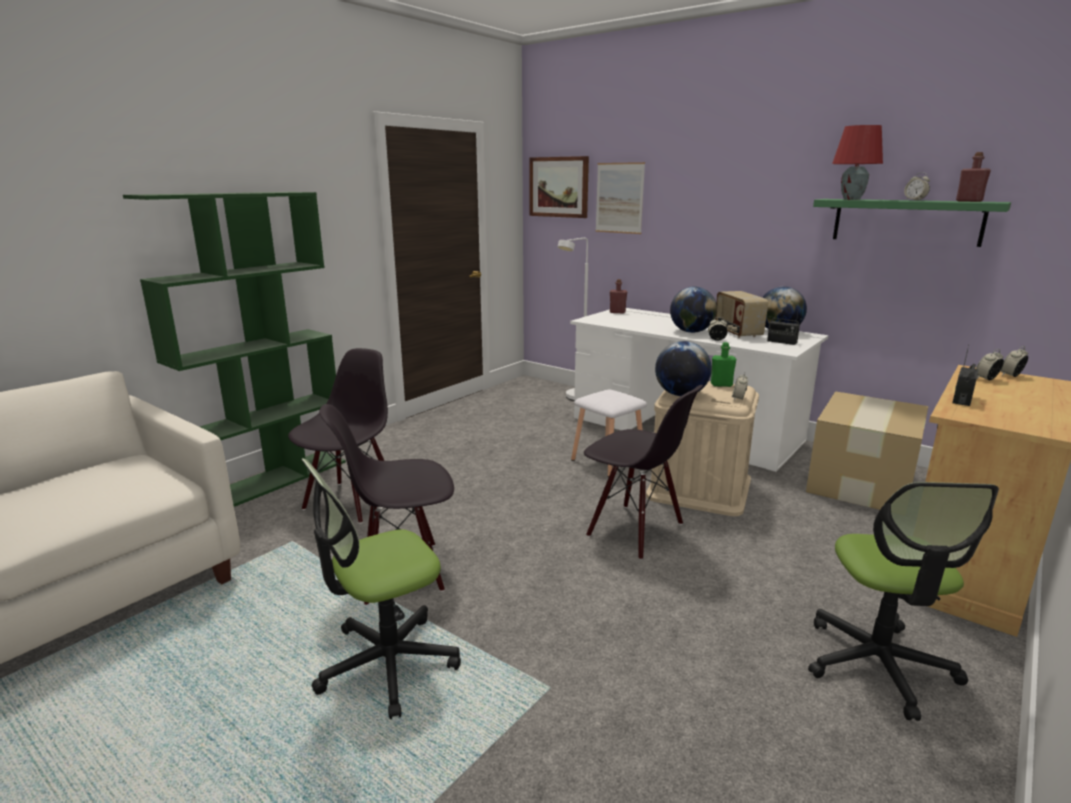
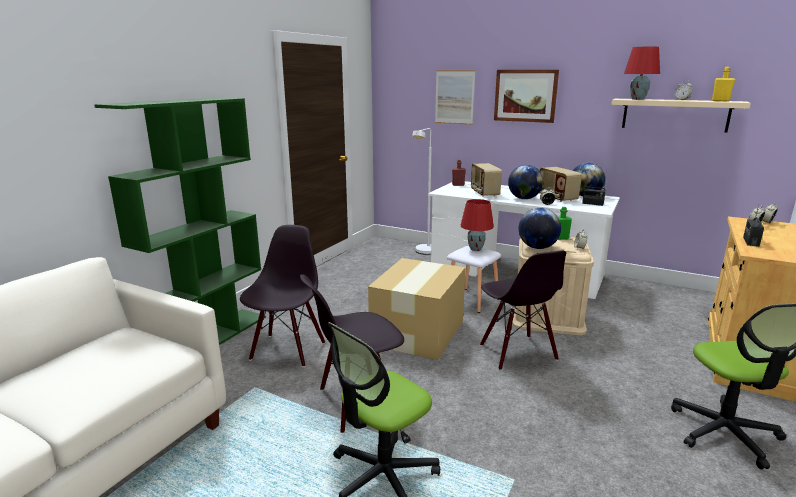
camera: 10 degrees left, 0 degrees up
(559, 187) = (403, 88): picture -> picture (525, 95)
(613, 394) = (475, 249): none -> red table lamp
(634, 530) = (517, 352): black chair -> black chair turned 45 degrees clockwise
(643, 323) = (484, 193): none -> radio
(862, 482) = (654, 302): cardboard box -> cardboard box (419, 332)
(906, 221) = (675, 115): green shelf -> beige shelf
(969, 201) = (720, 101): red bottle -> yellow bottle

